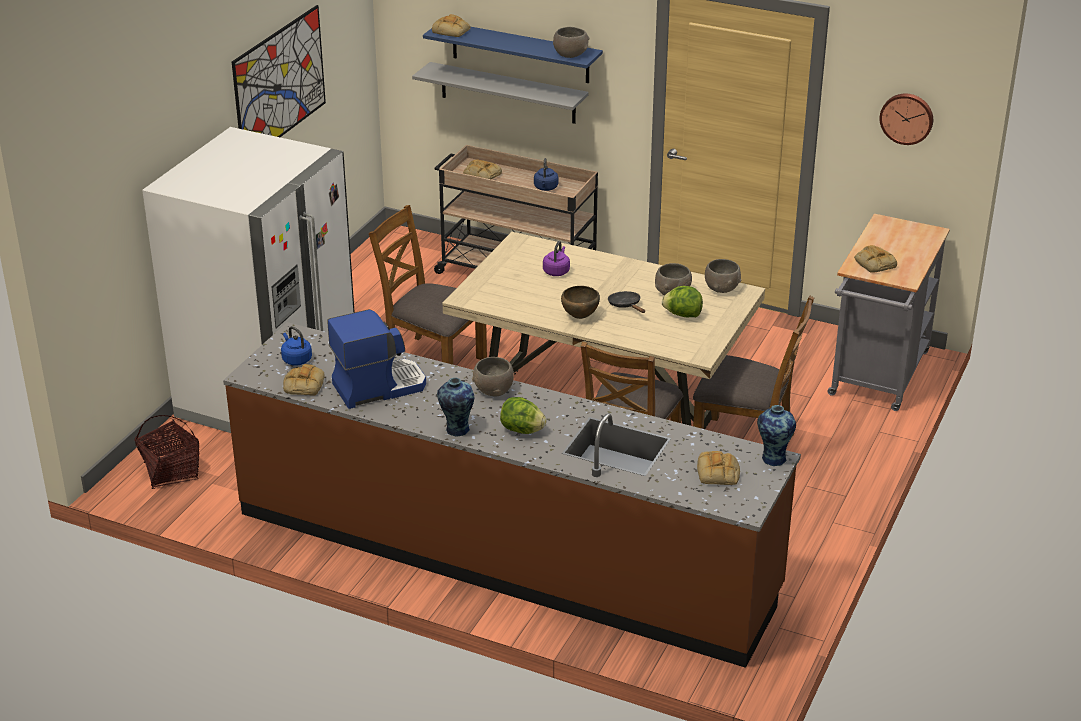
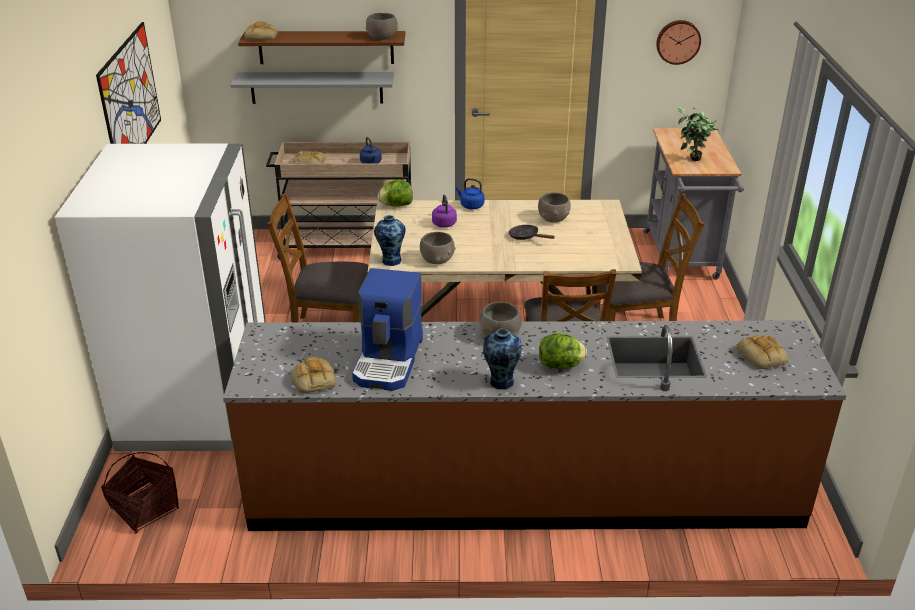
camera: 25 degrees left, 0 degrees up
(296, 359) = (285, 356): blue kettle -> blue kettle (470, 205)
(378, 386) = (389, 361): coffee machine -> coffee machine turned 150 degrees clockwise
(520, 52) = (326, 47): blue shelf -> brown shelf
(579, 317) = (497, 255): brown bowl -> none
(682, 315) = (578, 234): lettuce -> lettuce (396, 205)
(722, 288) = (587, 207): grey bowl -> grey bowl (437, 260)
(773, 458) = (790, 330): vase -> vase (391, 260)
(874, 263) = (691, 161): bread -> potted plant

